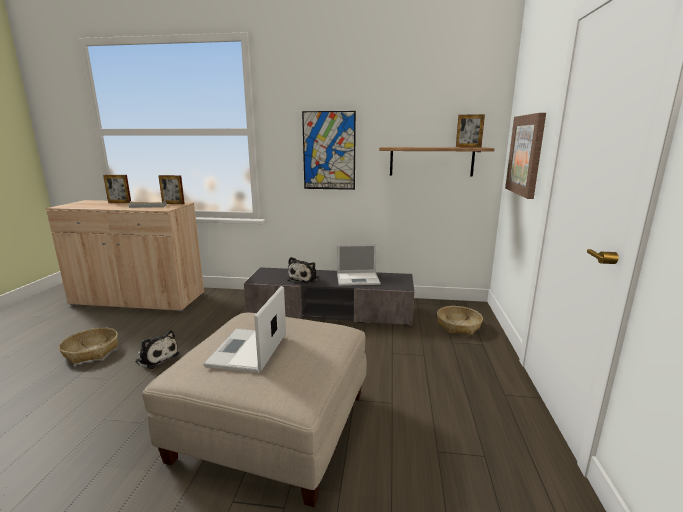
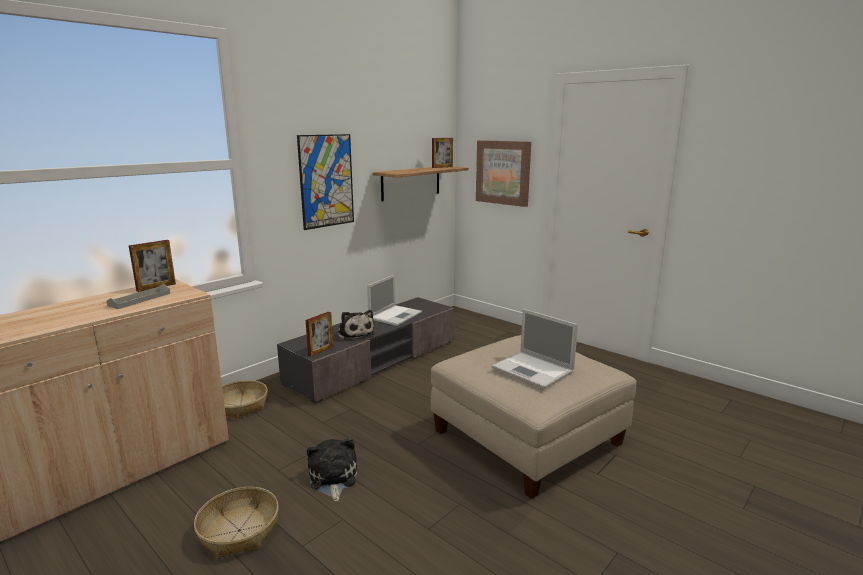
camera: 55 degrees left, 0 degrees up
(119, 203) = (47, 311): picture frame -> picture frame (321, 351)
(156, 357) = (332, 478): plush toy -> plush toy turned 75 degrees counterclockwise
(458, 326) = (474, 328): basket -> basket (240, 406)

